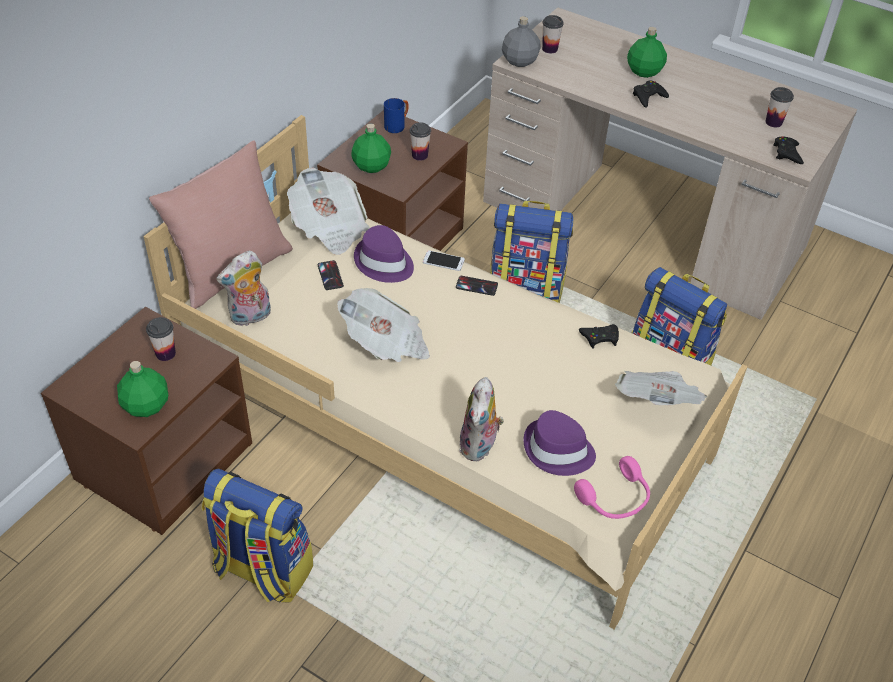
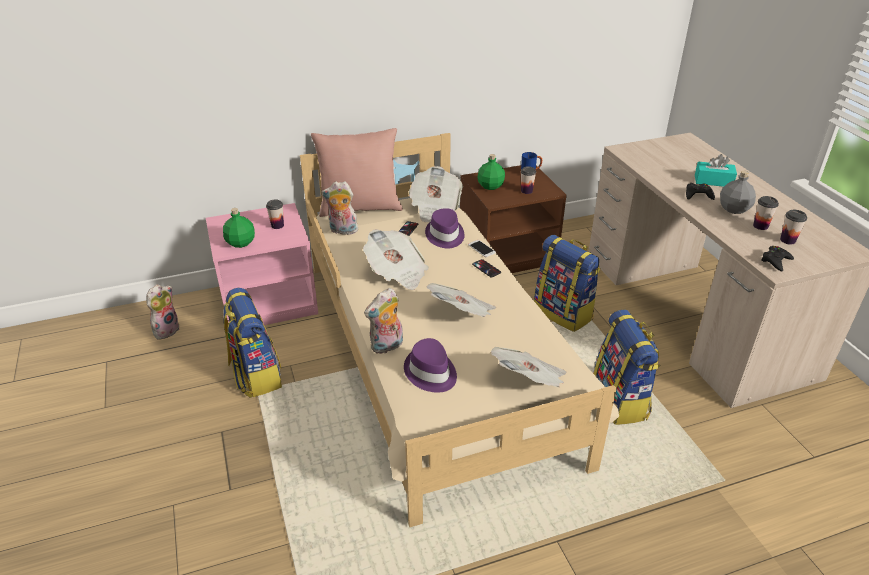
camera: 40 degrees right, 10 degrees down
(62, 583) = (166, 329): none -> plush toy
(164, 460) = (269, 301): brown nightstand -> pink nightstand
(514, 360) = (462, 314): none -> newspaper
(519, 61) = (624, 150): grey bottle -> grey bottle (733, 209)
(550, 49) = (655, 150): cup -> cup (760, 226)
(600, 338) = (534, 329): black game controller -> none
(615, 499) = (435, 417): pink headphones -> none
(644, 71) = (713, 181): green bottle -> turquoise tissue box

